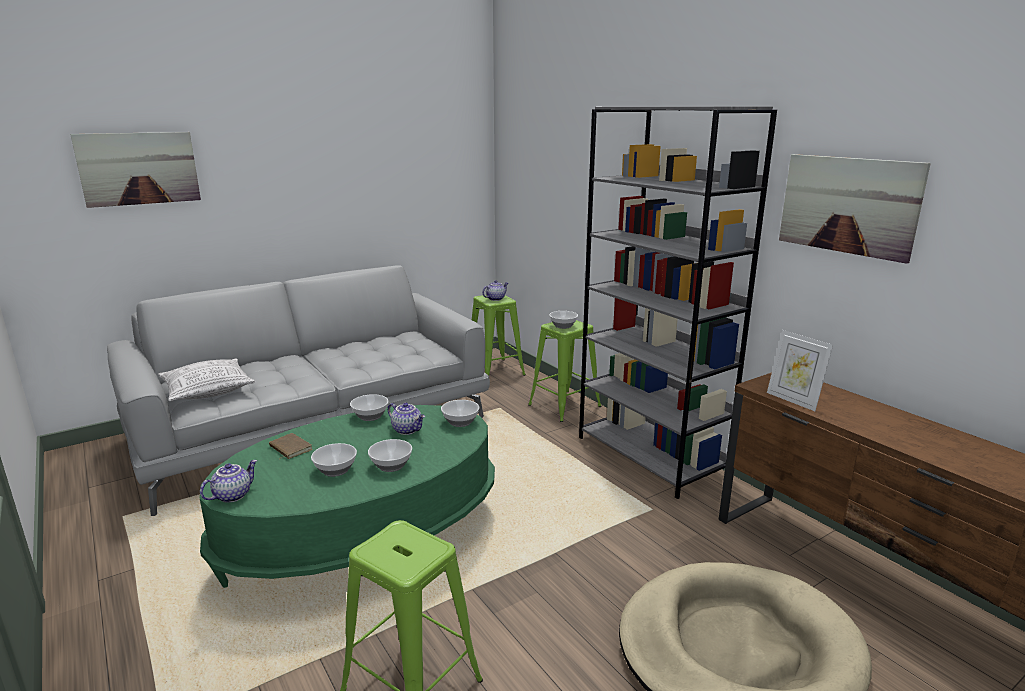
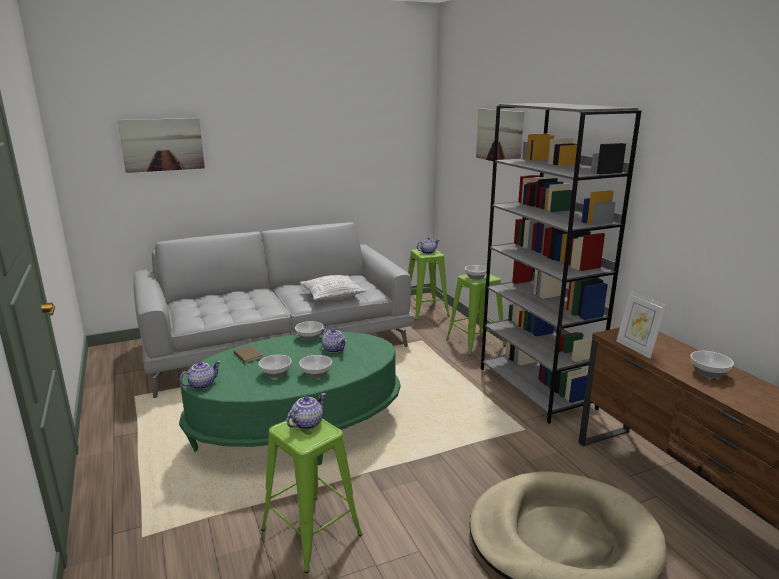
camera: 10 degrees right, 0 degrees up
(208, 391) = (199, 311): pillow -> pillow (332, 296)
(402, 539) = (307, 423): none -> teapot
(460, 422) = (375, 347): bowl -> bowl (708, 373)
(848, 205) = (692, 191): picture -> picture (499, 136)

